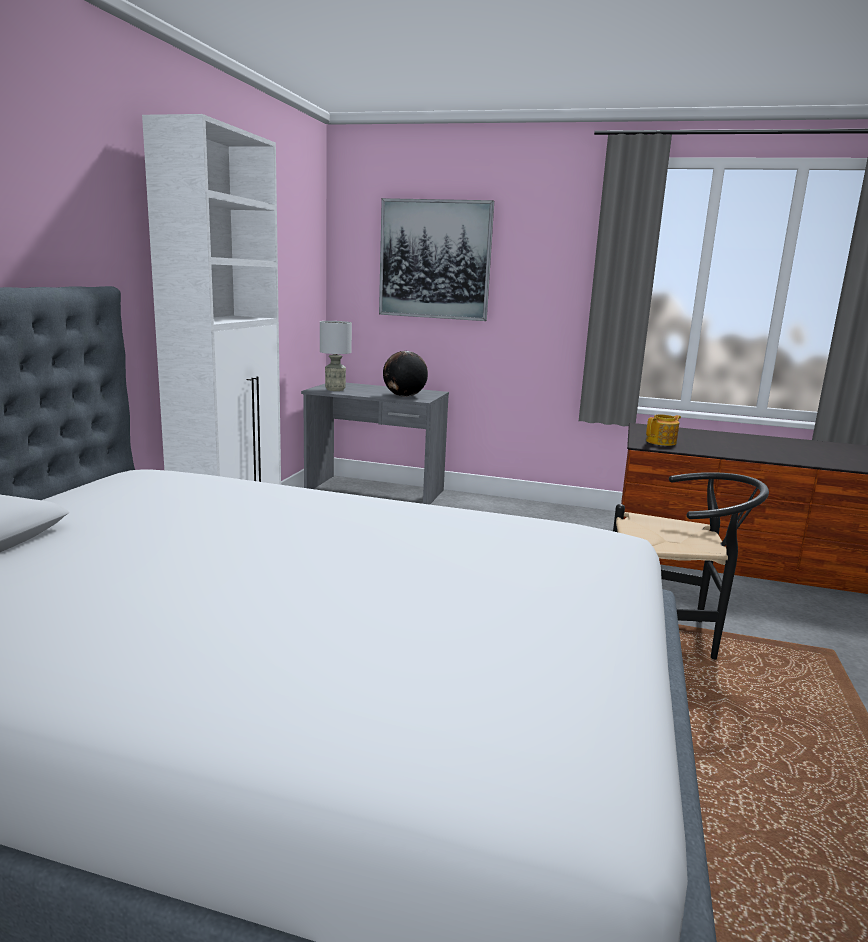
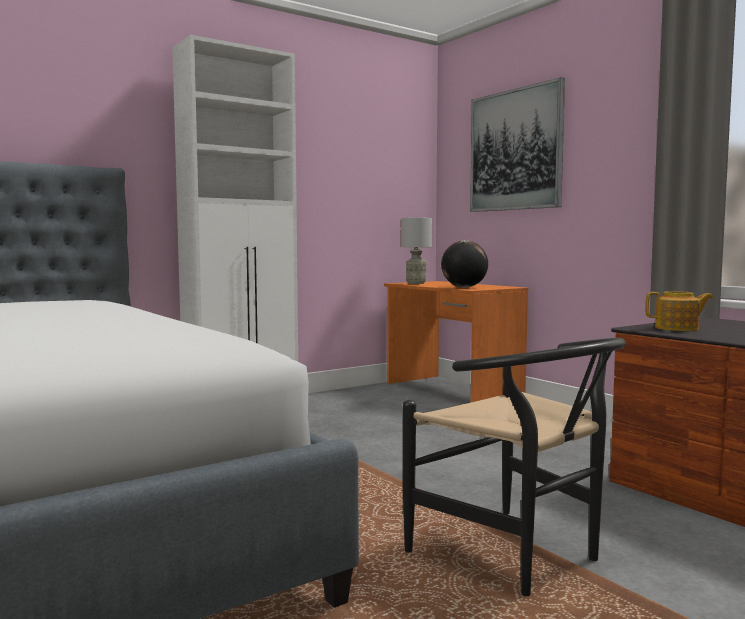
camera: 40 degrees right, 10 degrees down
(375, 492) = (451, 390): grey desk -> orange desk

